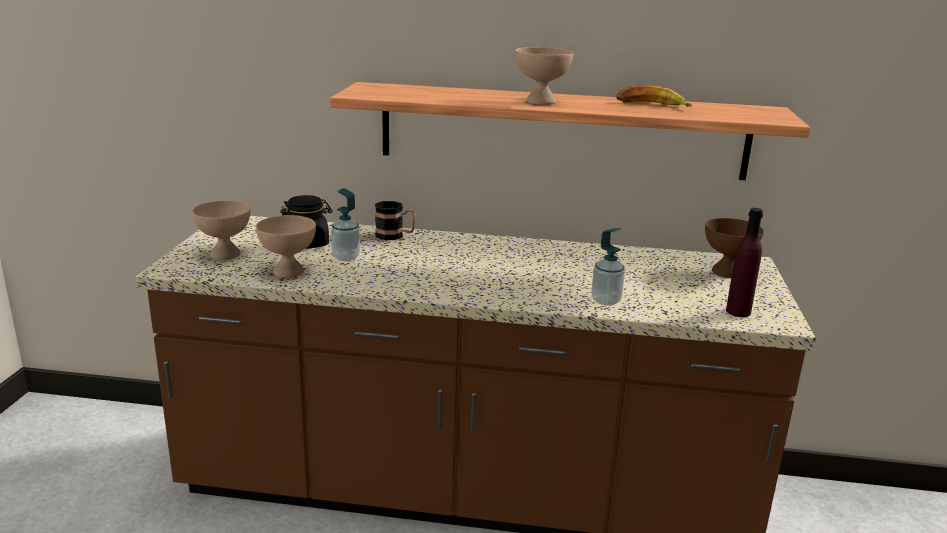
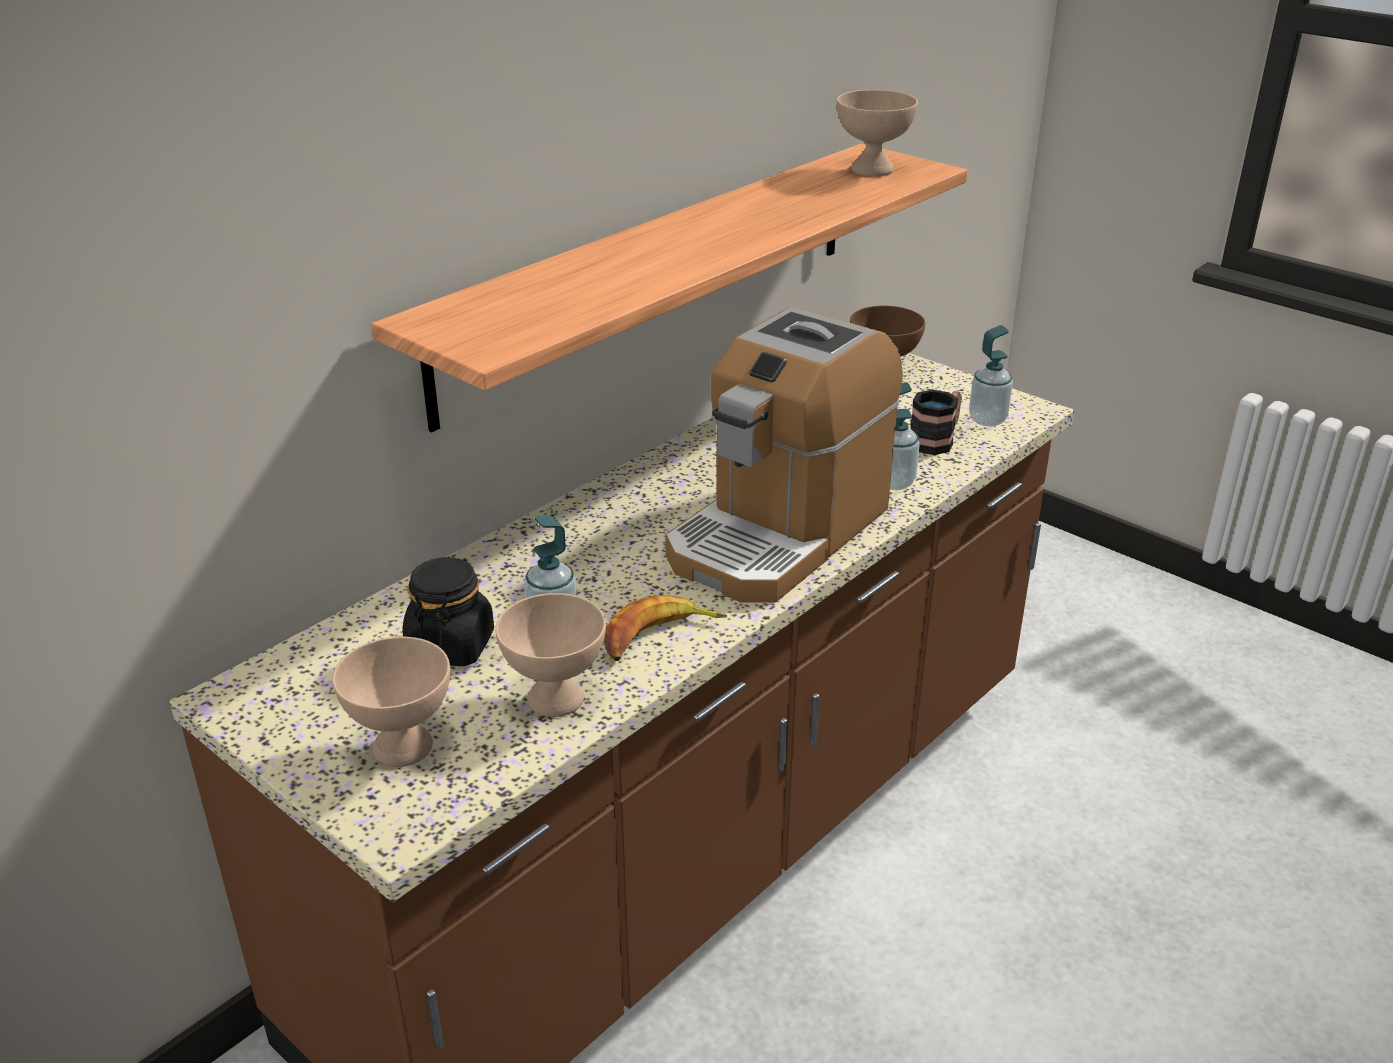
camera: 55 degrees left, 10 degrees up
(395, 235) = (513, 554): mug -> mug (936, 440)
(499, 284) = (779, 533): none -> coffee machine
(542, 102) = (696, 246): beige bowl -> beige bowl (873, 169)
(652, 105) = (785, 197): banana -> banana (658, 637)
(738, 311) = (987, 420): purple bottle -> soap dispenser

